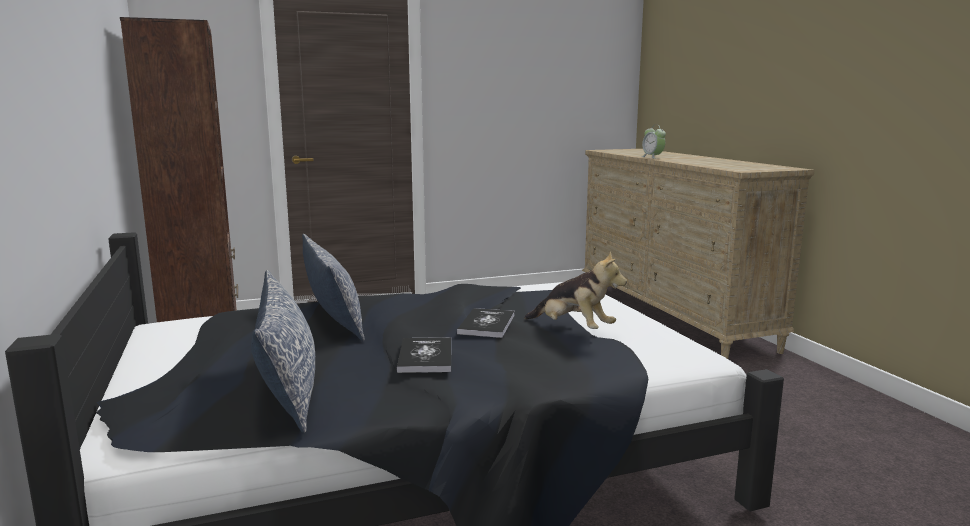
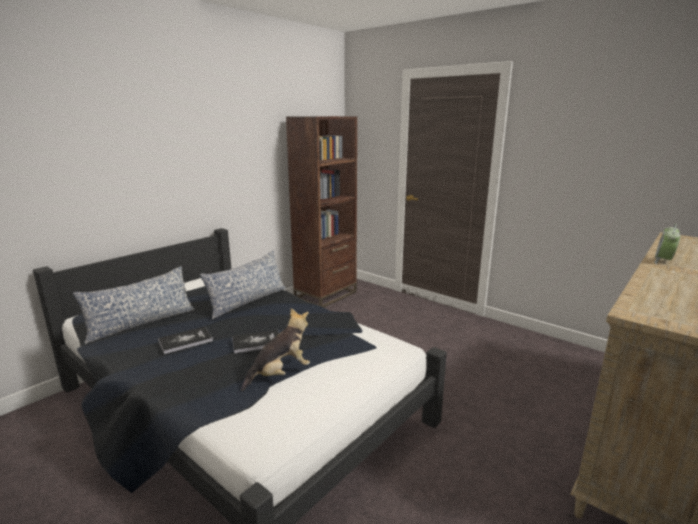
camera: 60 degrees right, 5 degrees up
(573, 329) = (280, 374): plush toy -> plush toy turned 135 degrees counterclockwise

